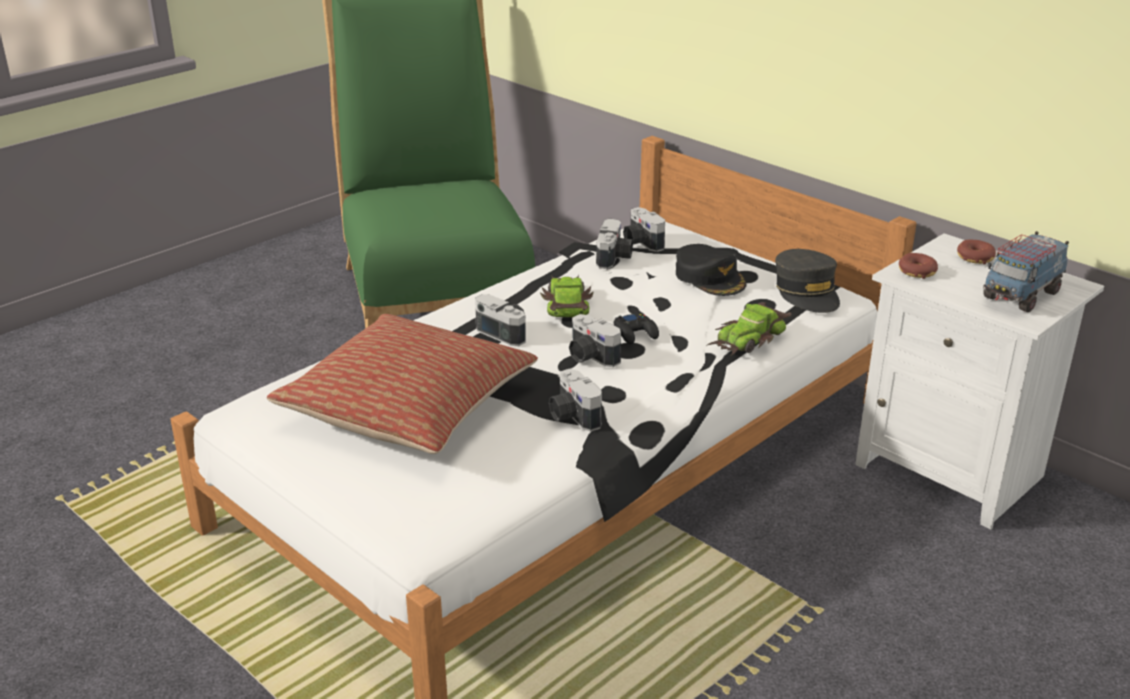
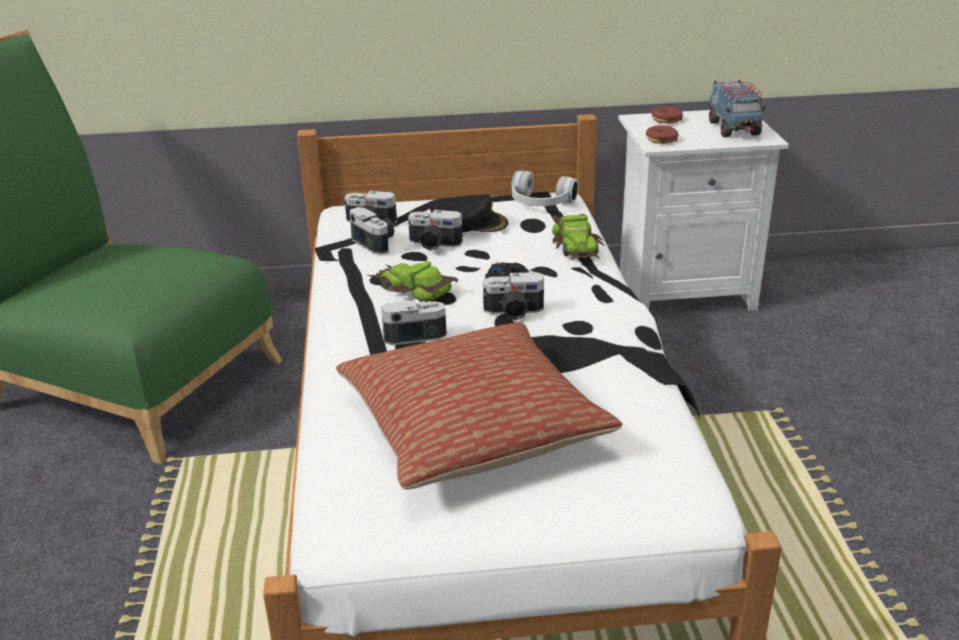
camera: 50 degrees left, 0 degrees up
(572, 416) = (593, 355): camera -> camera (434, 244)
(807, 293) = (539, 203): grey cap -> white headphones

